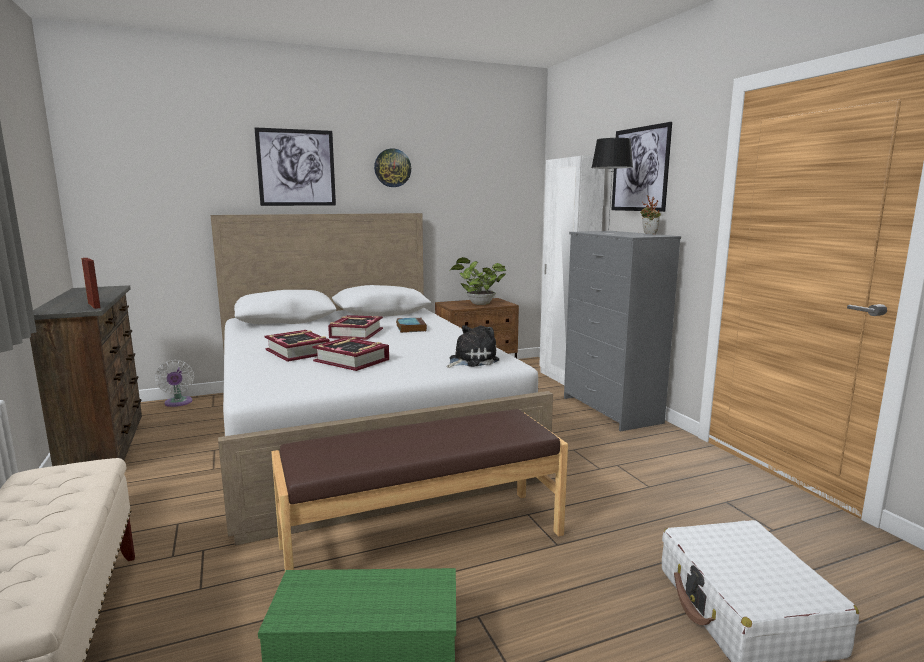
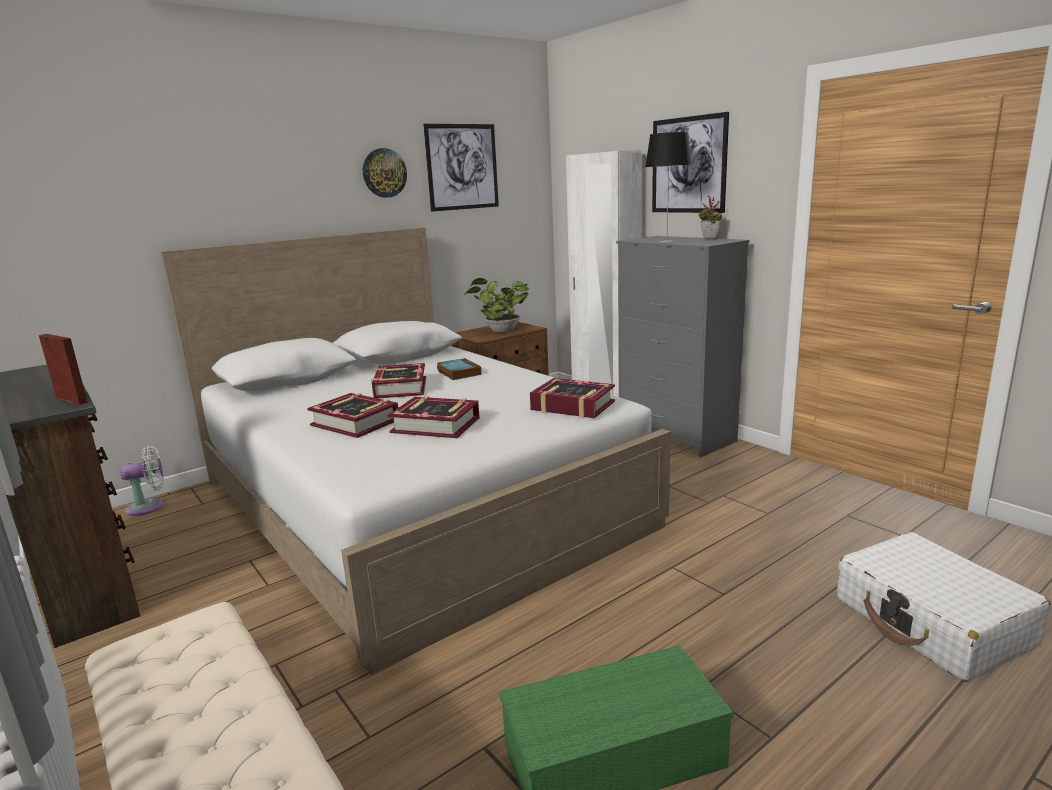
camera: 15 degrees left, 5 degrees up
(178, 403) = (149, 506): white fan -> white fan turned 75 degrees counterclockwise
(296, 168) = (266, 180): picture -> picture (462, 167)
(423, 539) = (583, 618): brown bench -> none
(471, 360) = (572, 406): plush toy -> book

